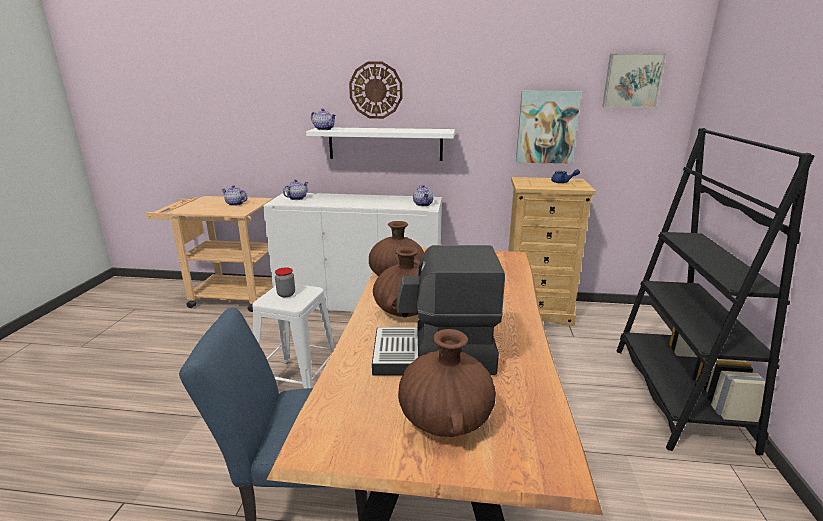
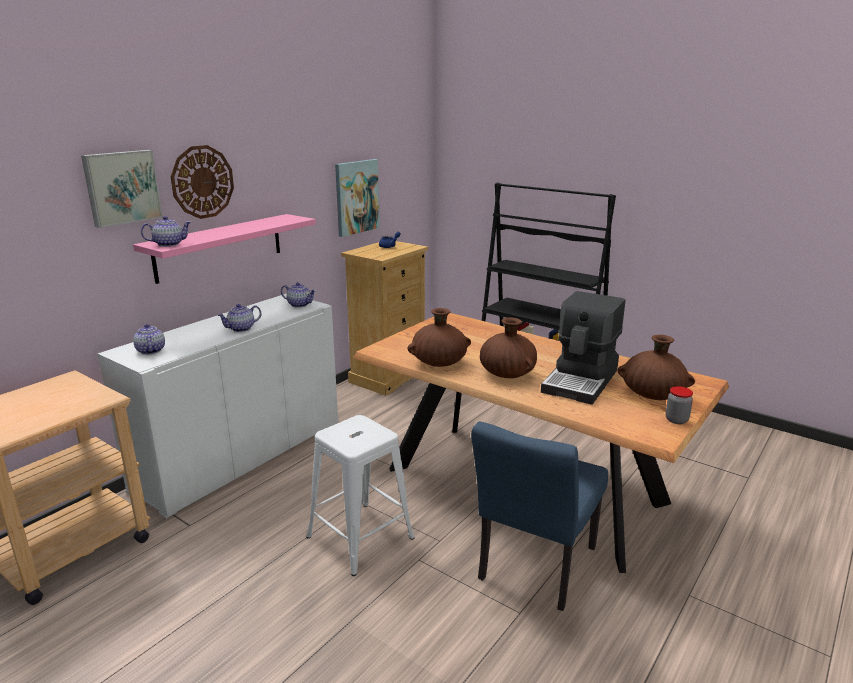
camera: 60 degrees left, 0 degrees up
(235, 204) = (56, 396): teapot -> teapot (241, 329)
(286, 294) = (352, 434): jar -> jar (676, 420)
(385, 144) = (220, 247): white shelf -> pink shelf
(632, 80) = (402, 146): picture -> picture (121, 187)

